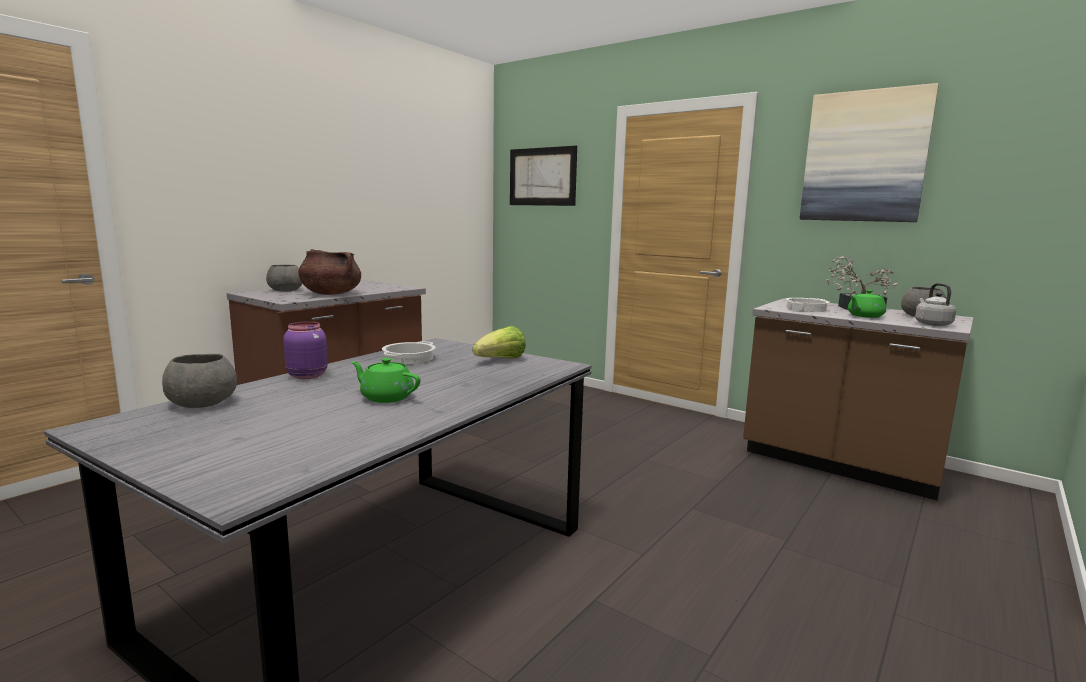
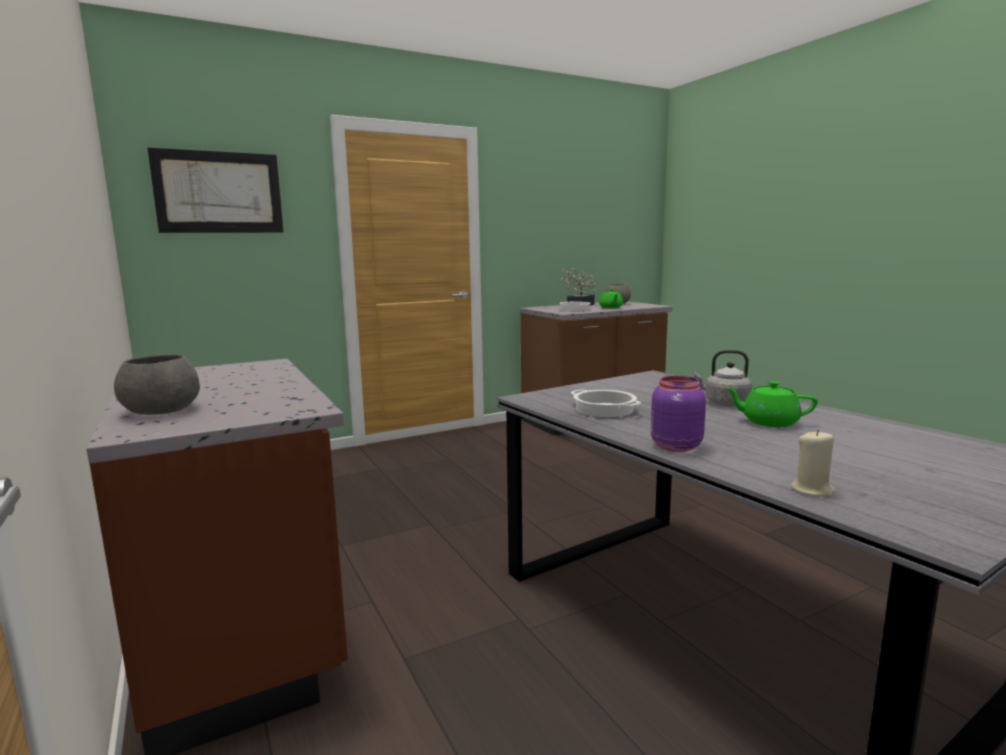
camera: 65 degrees left, 0 degrees up
(201, 403) = (812, 490): grey bowl -> beige candle
(330, 294) = (273, 390): brown cooking pot -> none
(386, 397) = (768, 422): green teapot -> green teapot turned 60 degrees clockwise
(501, 360) = (627, 386): lettuce -> none
(864, 157) = (555, 193): picture -> none
(931, 324) = (644, 305): grey kettle -> grey kettle (724, 403)

